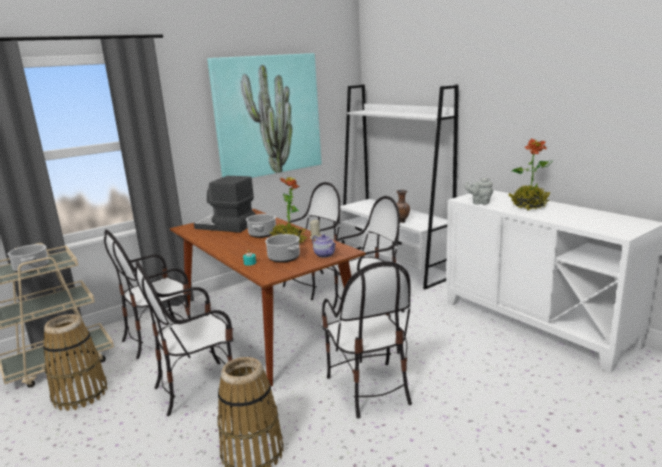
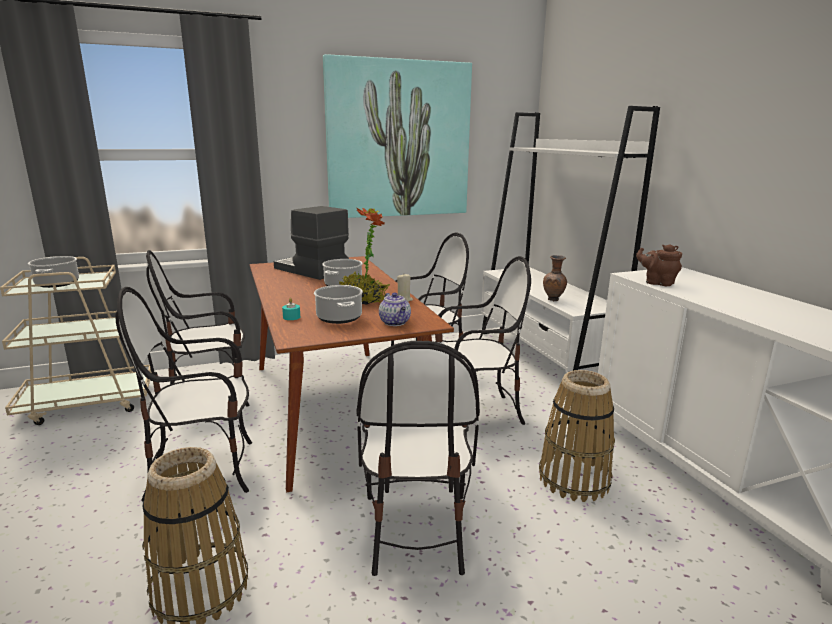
camera: 15 degrees right, 0 degrees up
(80, 394) = (77, 446): basket -> basket (574, 479)
(479, 202) = (657, 283): grey teapot -> brown teapot
(528, 206) = (737, 298): potted plant -> none

